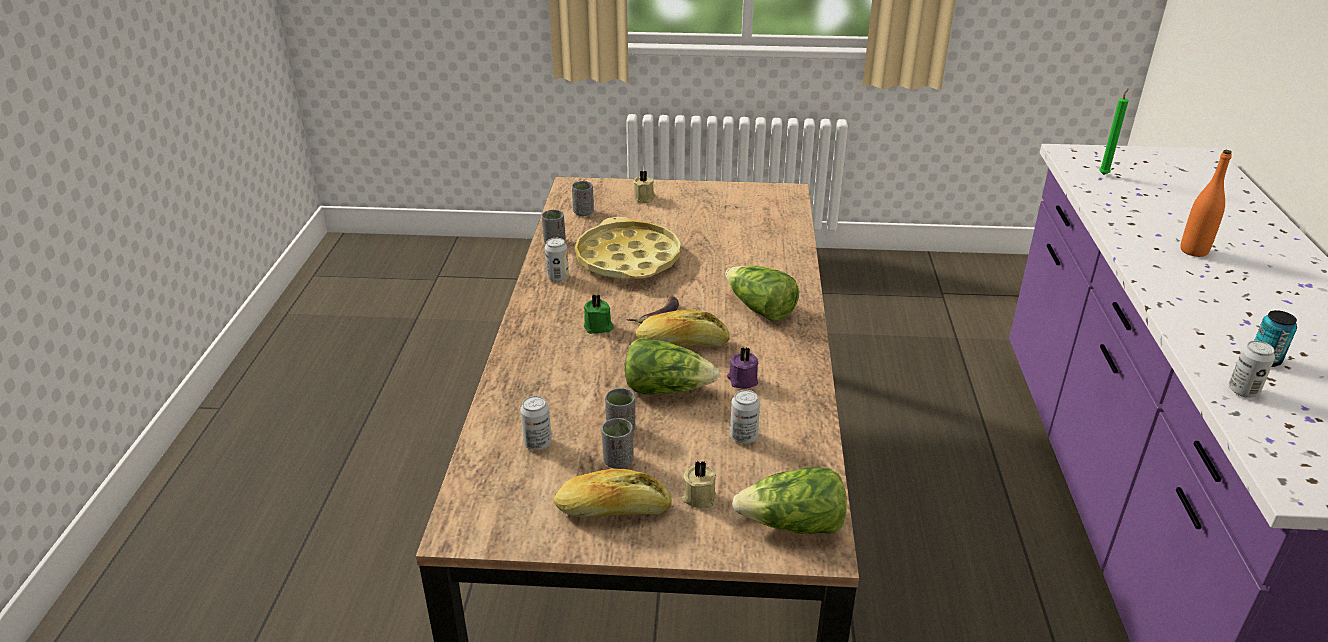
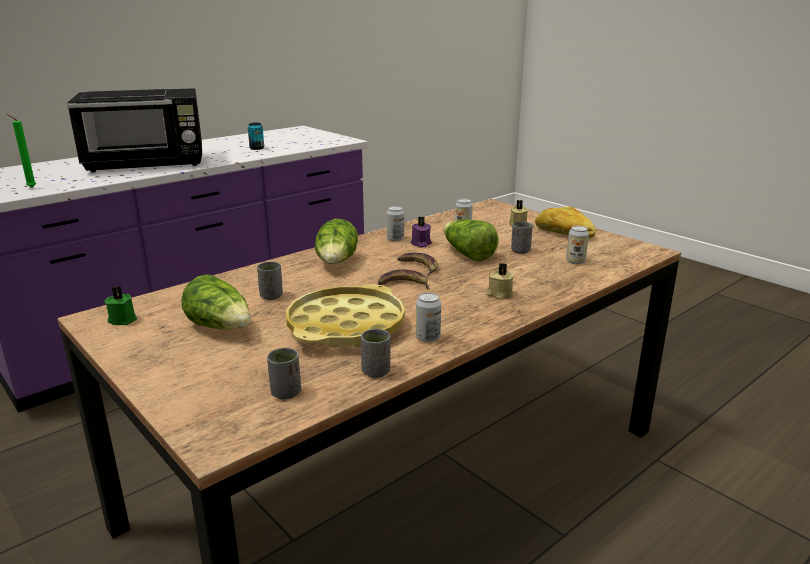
camera: 135 degrees left, 10 degrees down
(598, 327) = (455, 293): green candle -> green candle (123, 319)
(618, 461) = (539, 243): grey cup -> grey cup (271, 296)
(645, 198) = (198, 377): beige candle -> beige candle (499, 294)
(682, 343) = (419, 267): bread -> banana
(793, 525) = (491, 210): lettuce -> lettuce (221, 327)
(1193, 251) = (148, 163): orange bottle -> black microwave
(1243, 391) = (291, 148): can -> can (395, 239)

